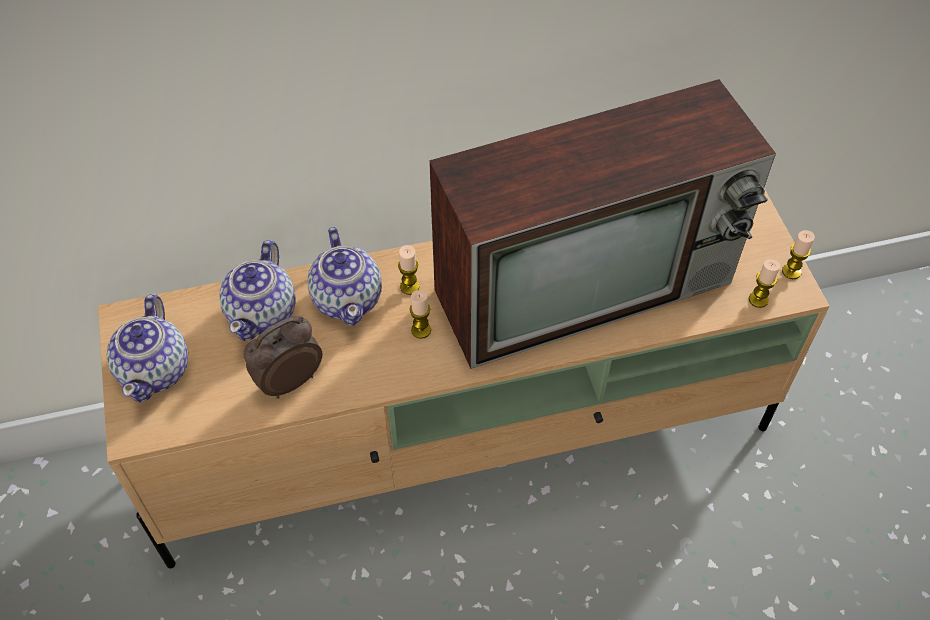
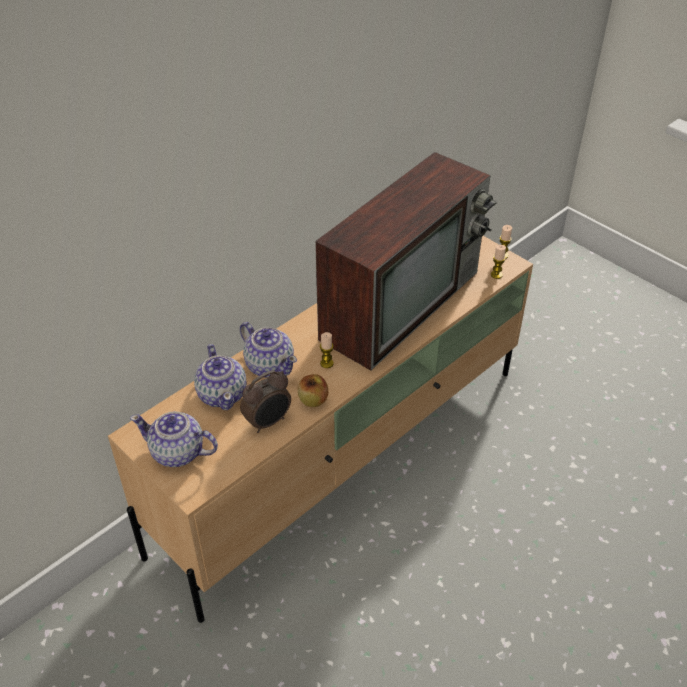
camera: 30 degrees left, 10 degrees down
(156, 369) = (178, 453): teapot -> teapot turned 135 degrees clockwise
(288, 381) = (268, 422): alarm clock -> alarm clock turned 150 degrees counterclockwise
(365, 376) = (313, 400): none -> apple
(409, 287) = (302, 344): candle -> none

